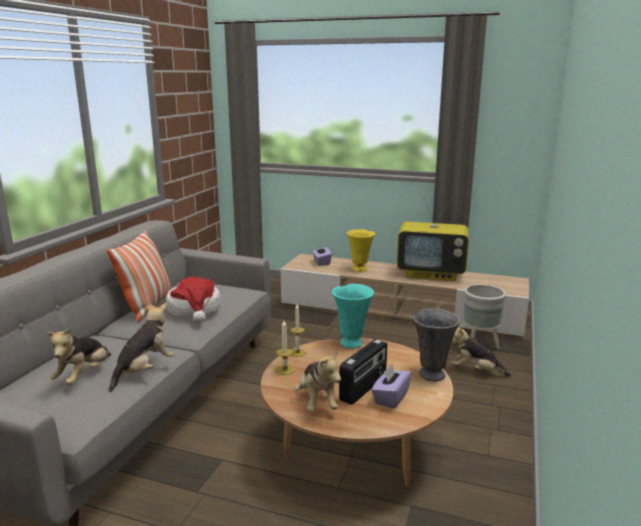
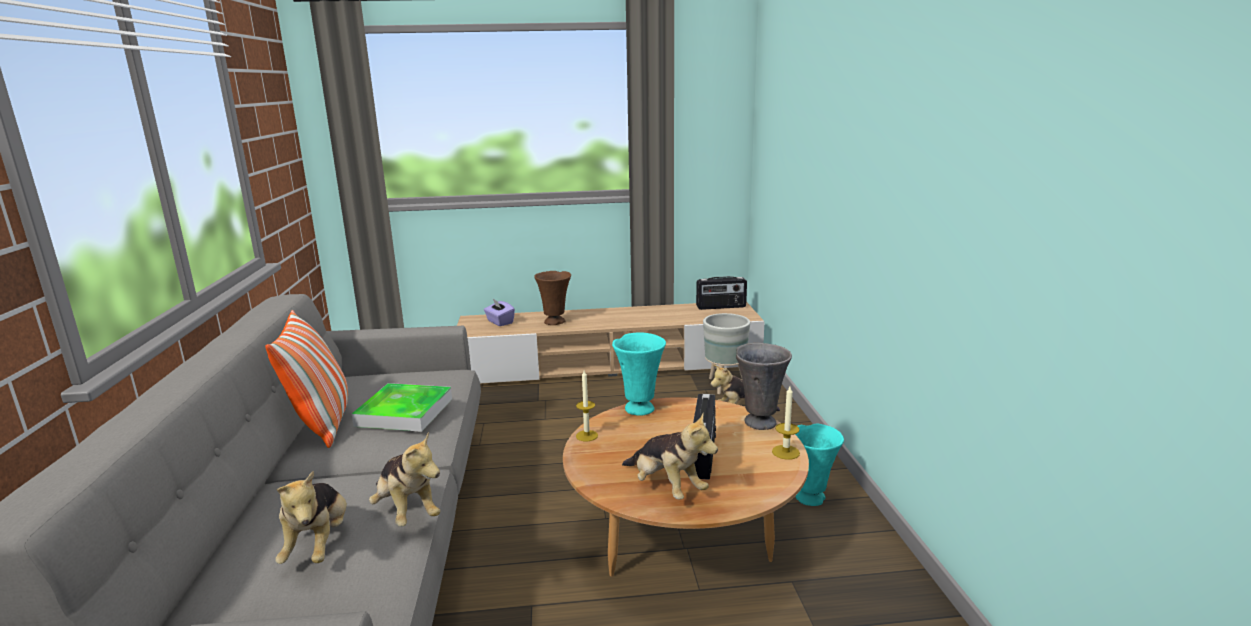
camera: 25 degrees left, 0 degrees up
(144, 370) = (407, 511): plush toy -> plush toy turned 135 degrees clockwise
(194, 310) = (404, 412): hat -> tray
(285, 369) = (591, 460): candle -> candle (785, 452)
(360, 269) = (555, 322): yellow vase -> brown vase
(390, 398) = (742, 460): purple tissue box -> none
(431, 274) = (643, 313): television -> none
(480, 450) = (811, 497): none -> turquoise vase
(501, 280) = (721, 307): none -> radio

